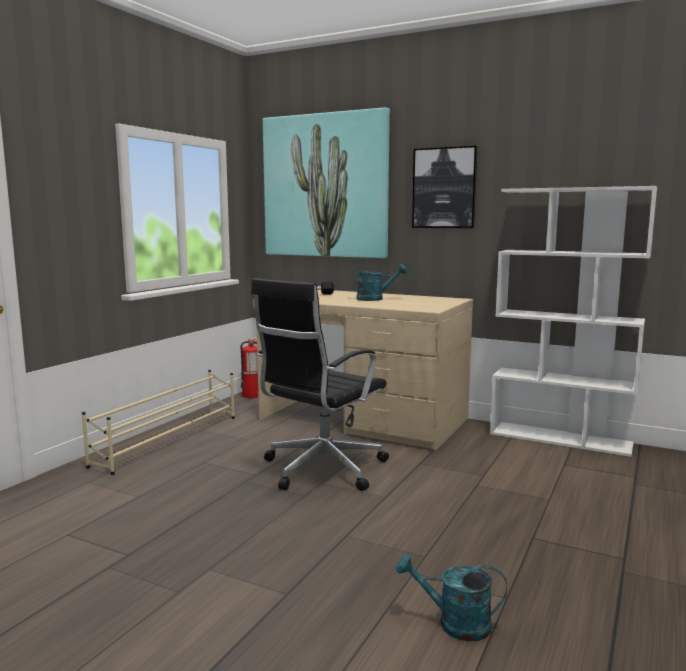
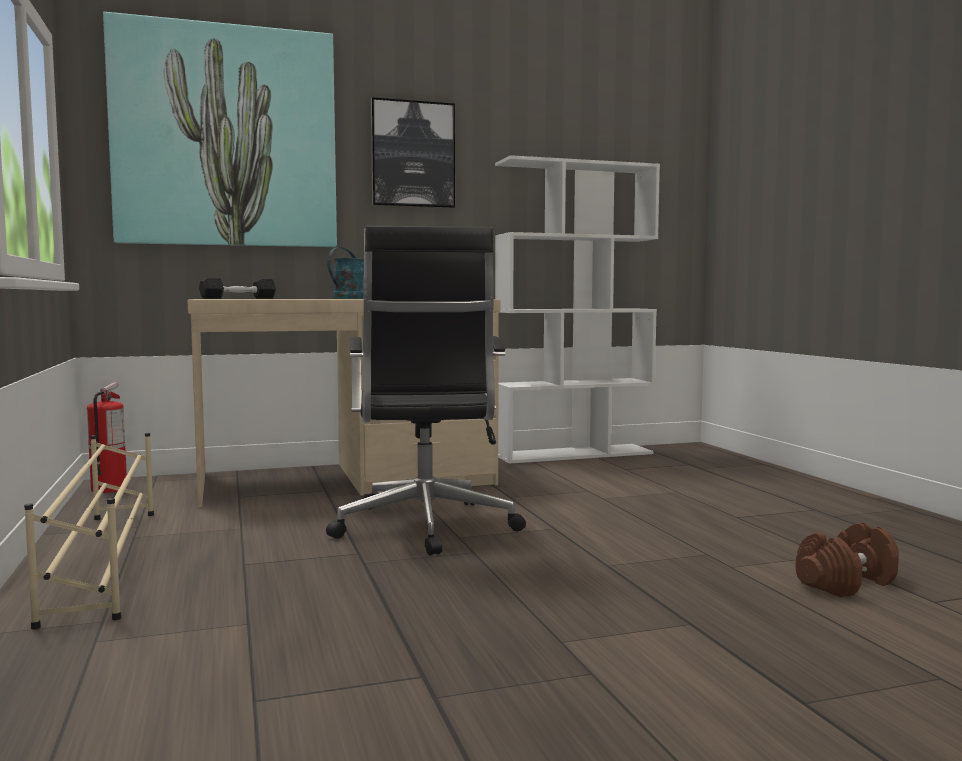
camera: 45 degrees left, 5 degrees down
(454, 624) = (846, 583): turquoise watering can -> brown dumbbell

